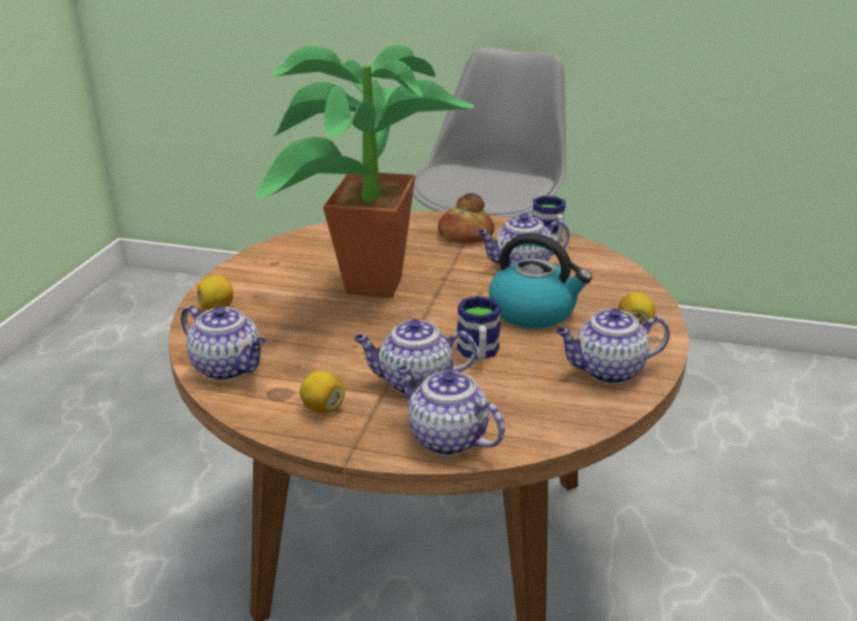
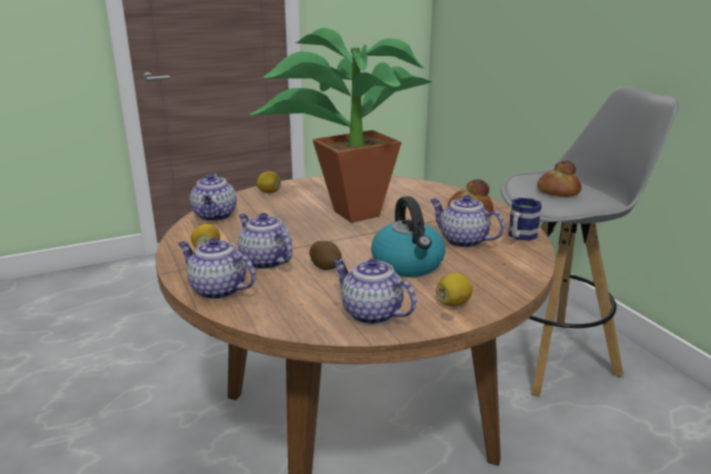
camera: 50 degrees right, 5 degrees down
(446, 438) = (217, 290): teapot -> teapot turned 60 degrees counterclockwise
(478, 353) = (326, 266): mug -> potato
(479, 183) = (557, 191): none -> bread

